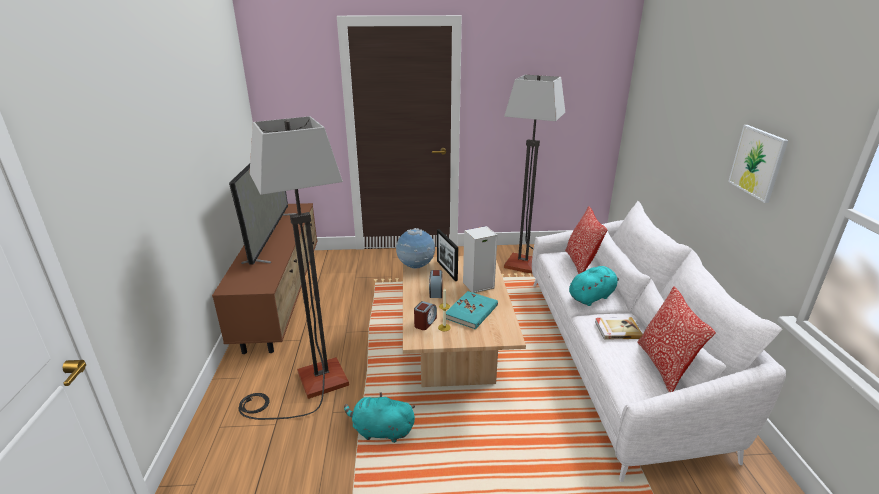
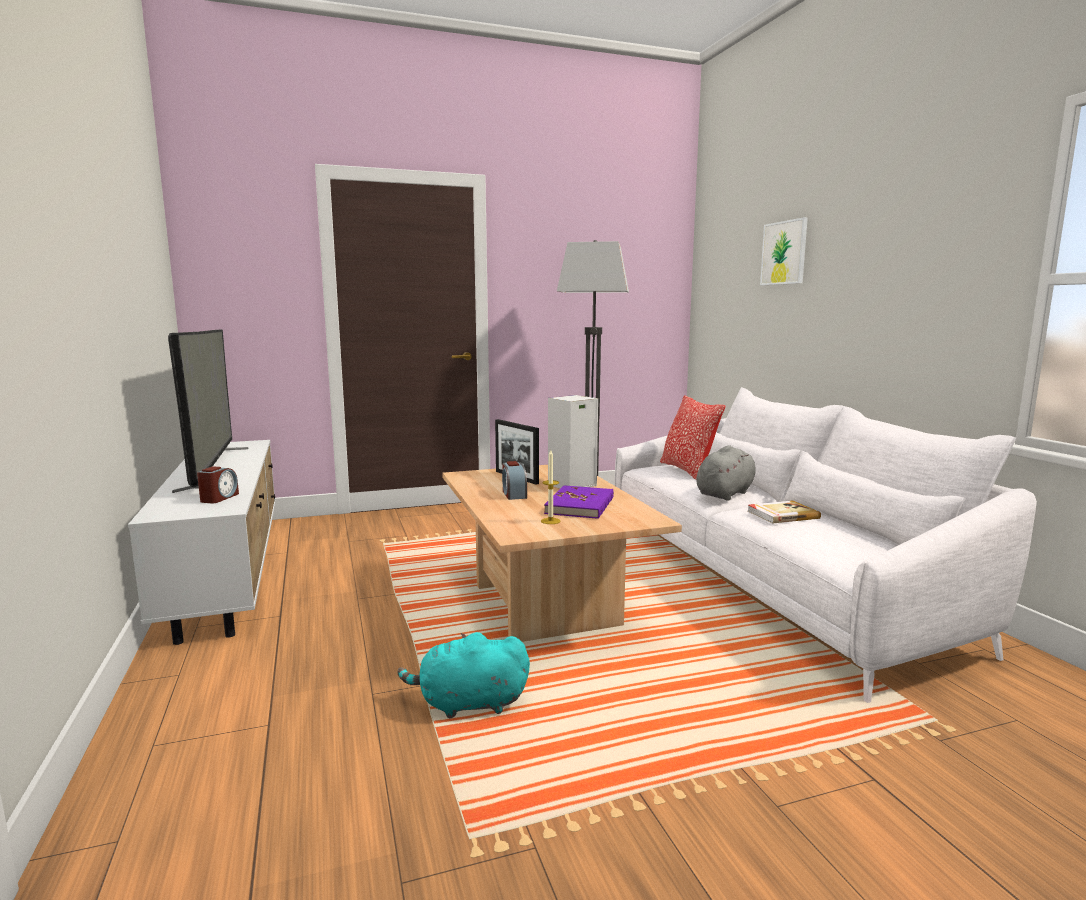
camera: 15 degrees left, 15 degrees down
(281, 295) = (228, 570): brown tv stand -> white tv stand
(309, 386) = (316, 668): floor lamp -> none
(416, 267) = (468, 478): globe -> none
(425, 322) = (518, 519): alarm clock -> alarm clock (219, 498)
(471, 312) = (580, 505): turquoise book -> purple book
(592, 297) = (726, 493): turquoise plush toy -> grey plush toy
(664, 366) = (868, 537): pillow -> none
(757, 162) = (904, 279): picture -> picture (784, 253)

